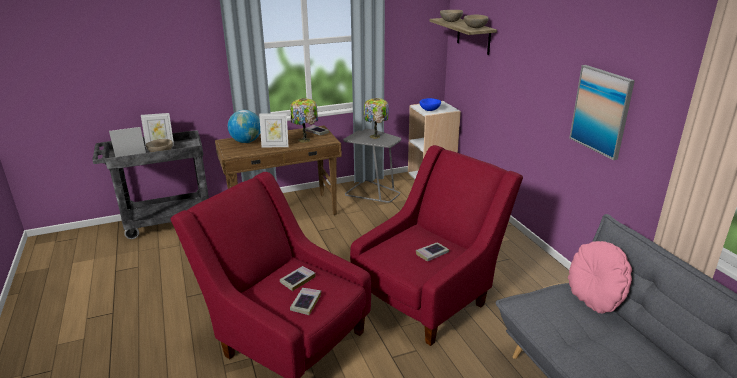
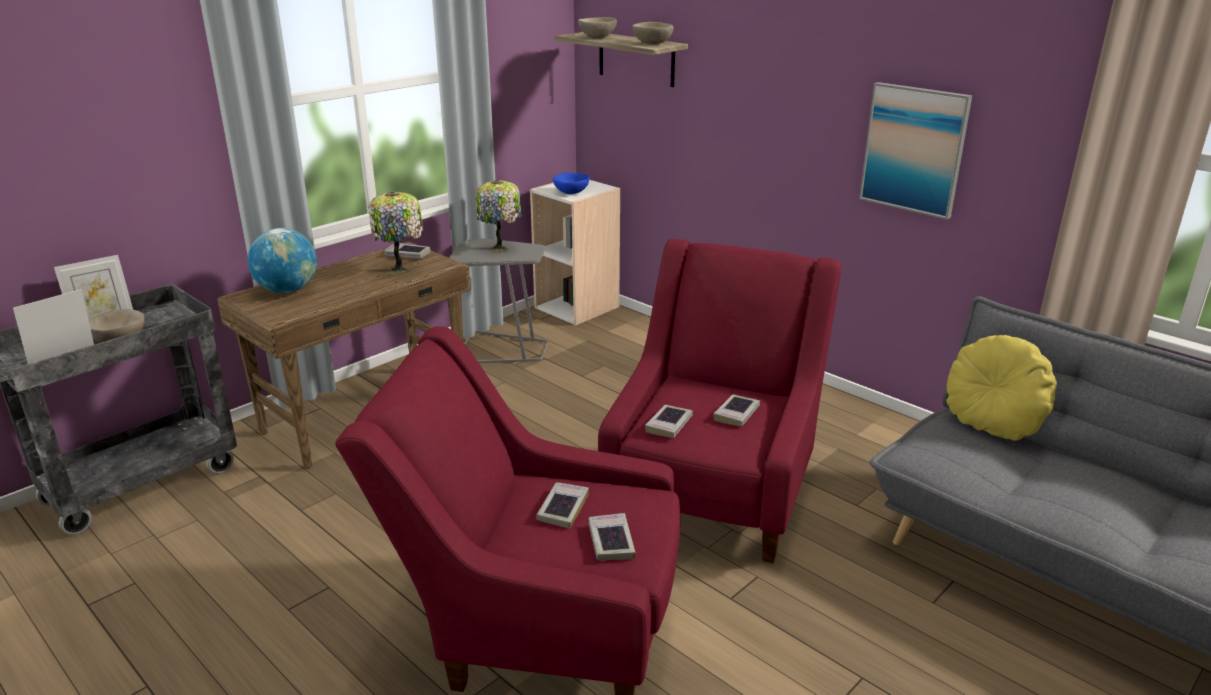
camera: 25 degrees left, 0 degrees up
(275, 146) = (353, 289): picture frame -> none
(389, 251) = (669, 425): none -> book
(593, 301) = (991, 427): pink pillow -> yellow pillow

